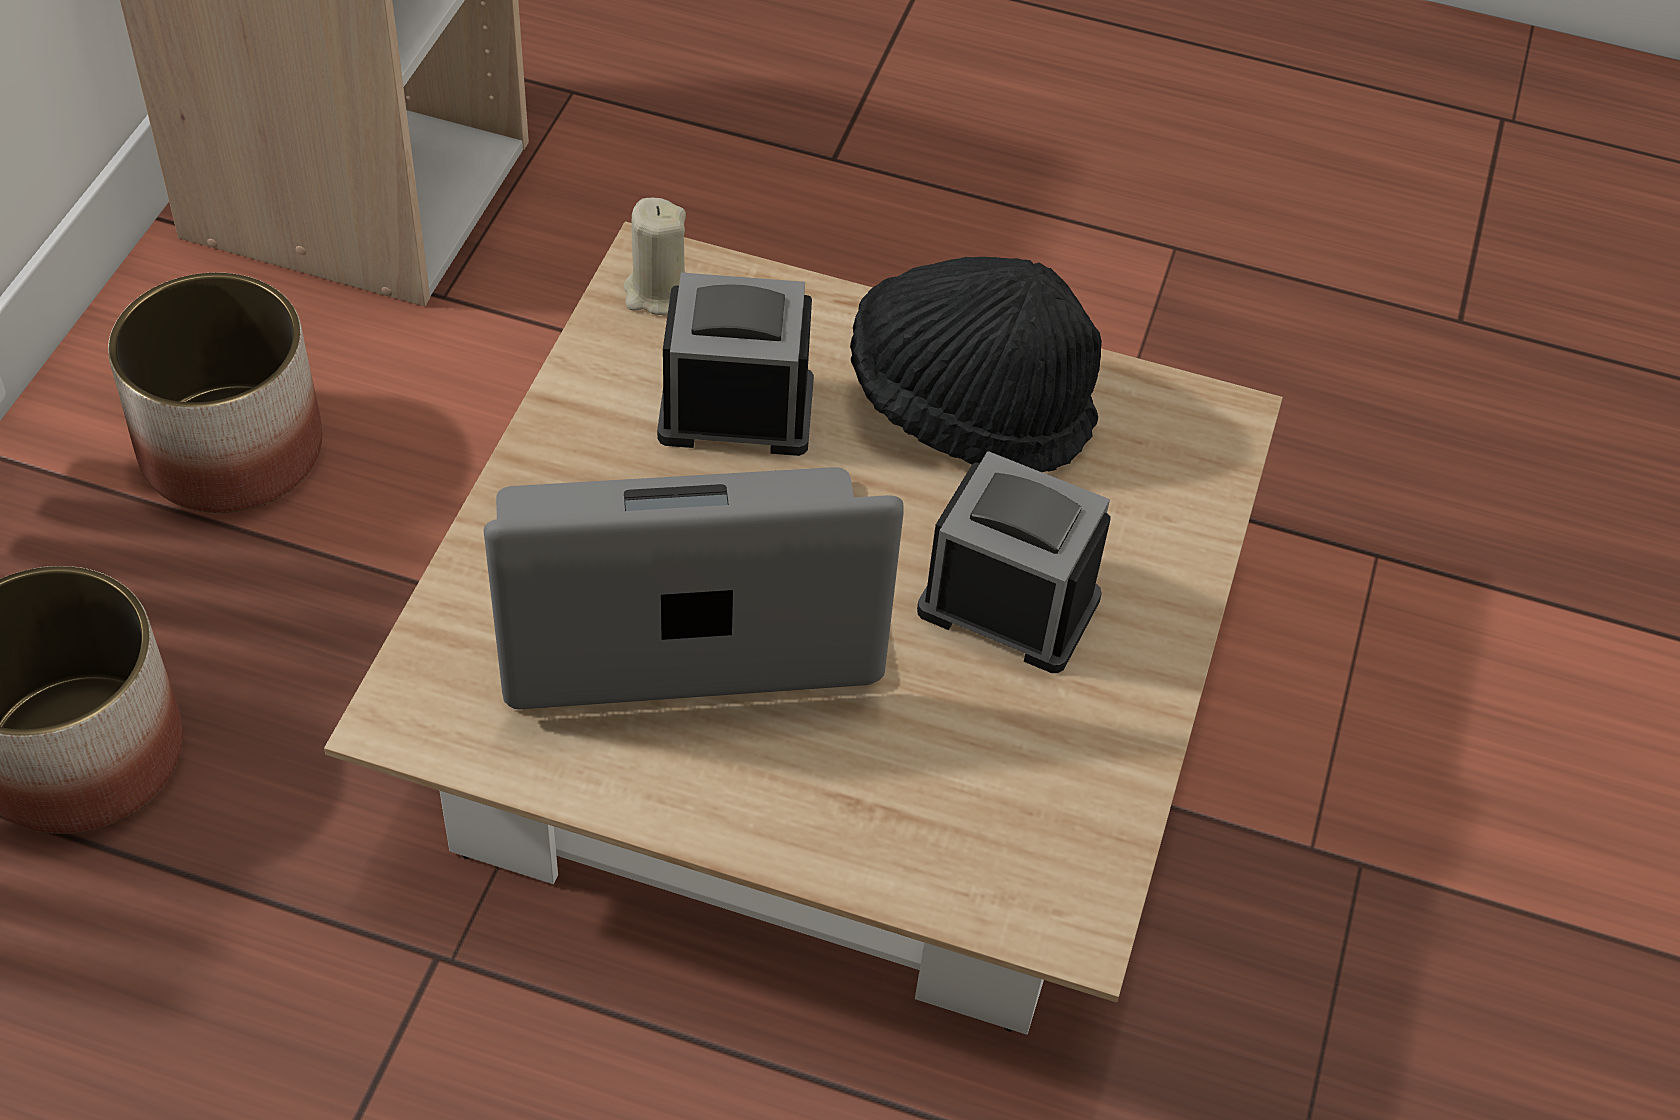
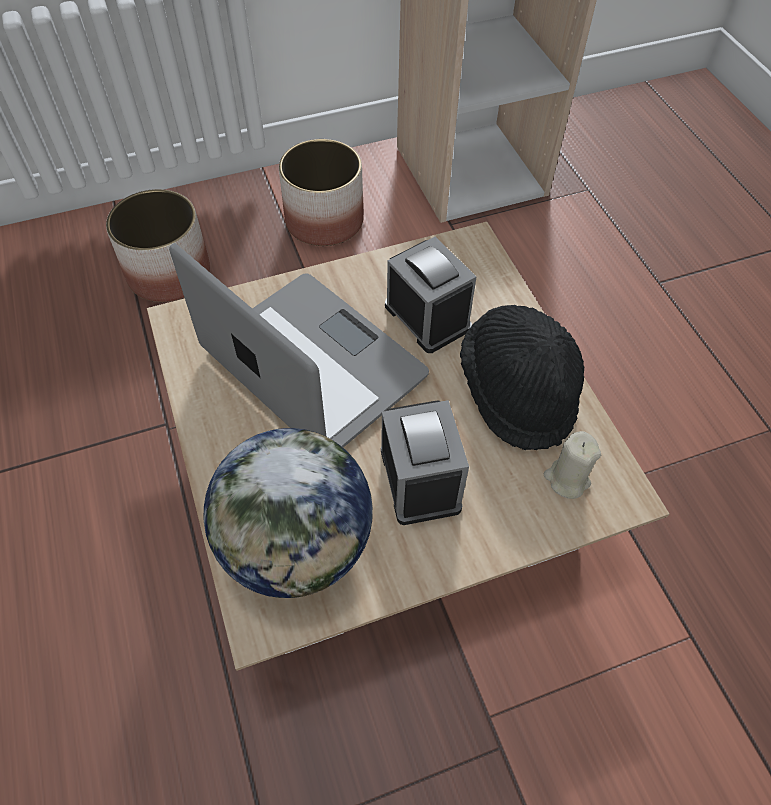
camera: 55 degrees right, 5 degrees up
(658, 293) = (461, 254): beige candle -> beige candle (566, 479)
(988, 809) = (297, 545): none -> globe

